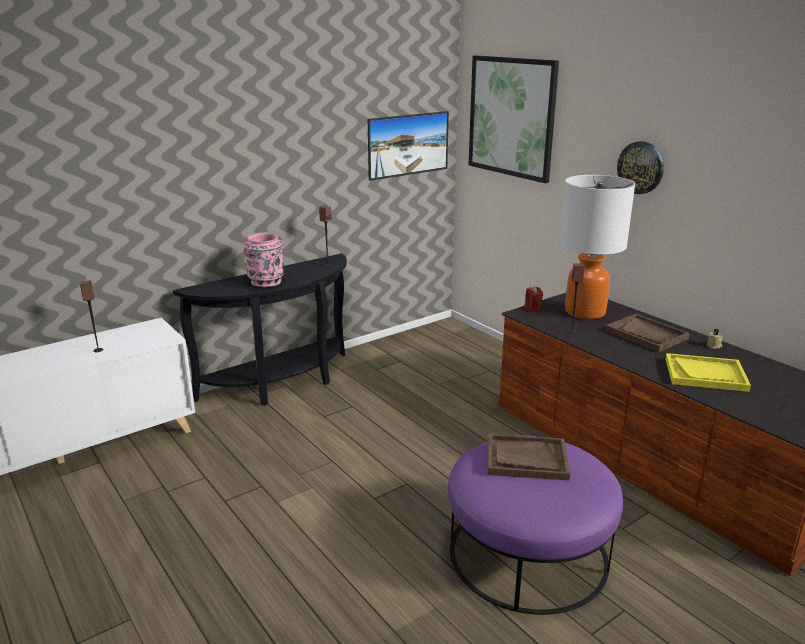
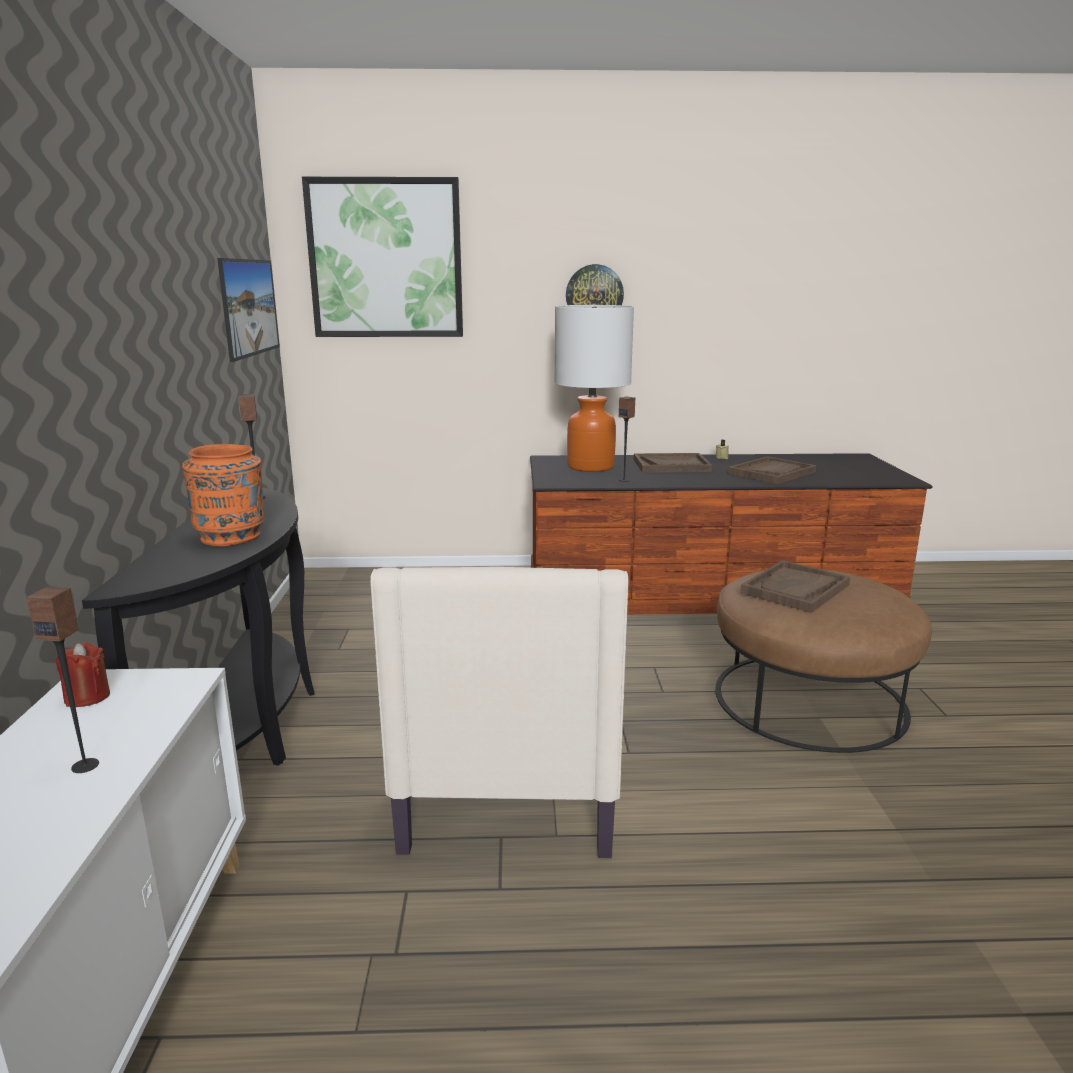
camera: 55 degrees left, 5 degrees down
(266, 282) = (231, 537): pink vase -> orange vase
(313, 469) = (511, 776): none -> beige armchair
(528, 553) = (809, 699): purple ottoman -> brown ottoman
(532, 308) = (546, 477): red candle -> red candle (87, 697)
(705, 374) = (771, 473): yellow tray -> brown tray

